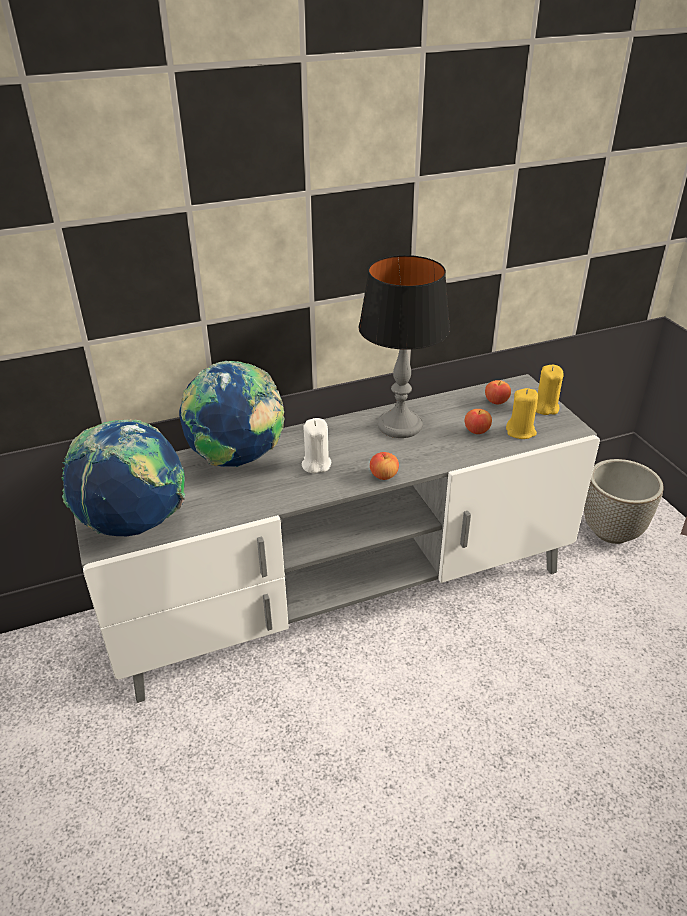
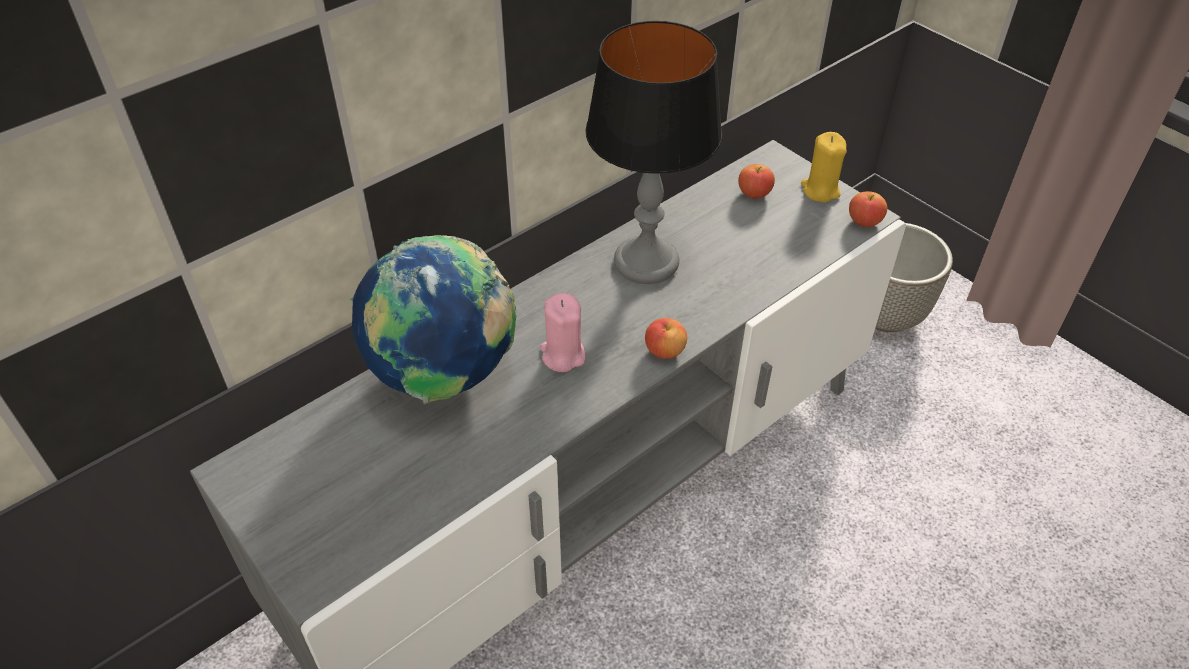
camera: 20 degrees left, 10 degrees up
(135, 524) = (346, 529): globe -> none
(316, 464) = (562, 355): white candle -> pink candle
(477, 431) = (751, 247): apple -> apple (864, 221)
(521, 431) = (808, 235): yellow candle -> none

